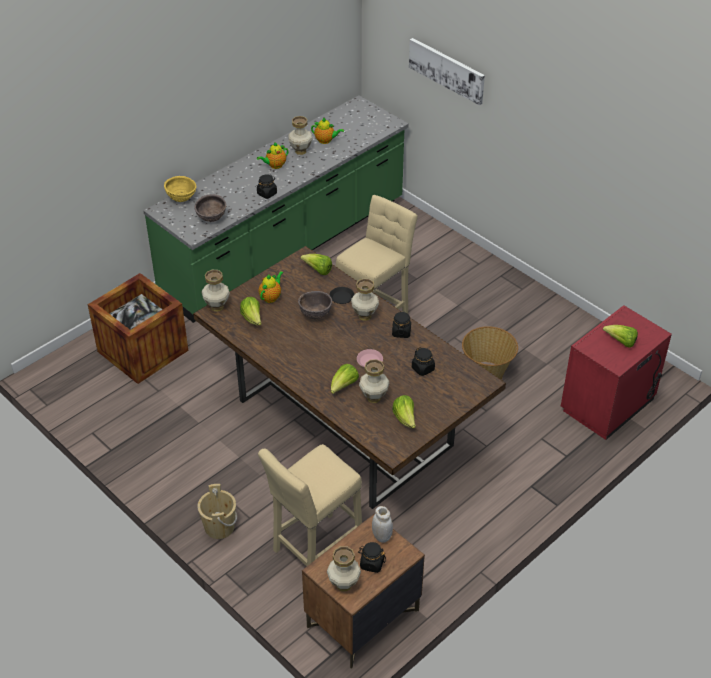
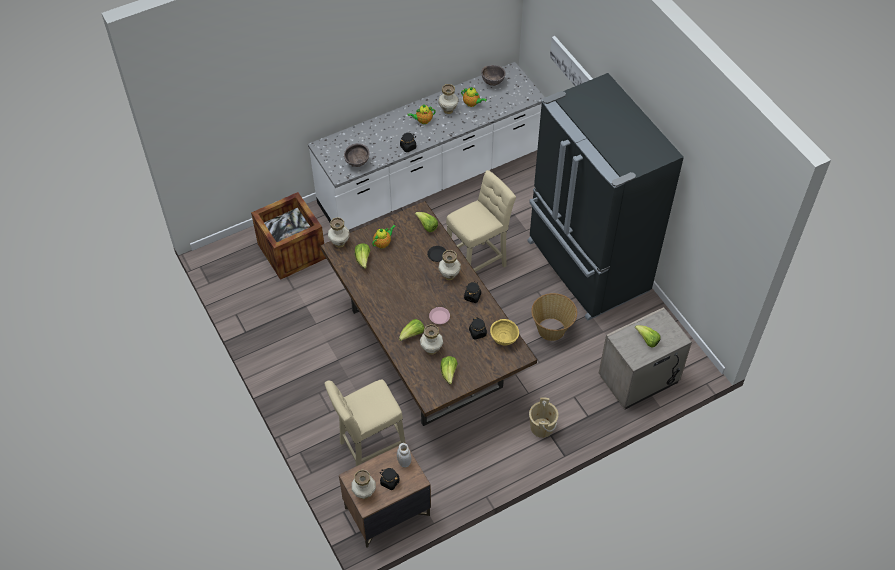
camera: 15 degrees right, 10 degrees up
(181, 199) = (340, 139): yellow bowl -> yellow bowl (504, 339)
(219, 527) = (306, 414): beige bucket -> beige bucket (541, 427)
(286, 248) = (429, 180): green counter -> white counter
(315, 315) = (411, 267): brown bowl -> brown bowl (493, 82)
(500, 302) = (586, 267): none -> black fridge
(608, 405) = (639, 380): red nightstand -> beige nightstand

